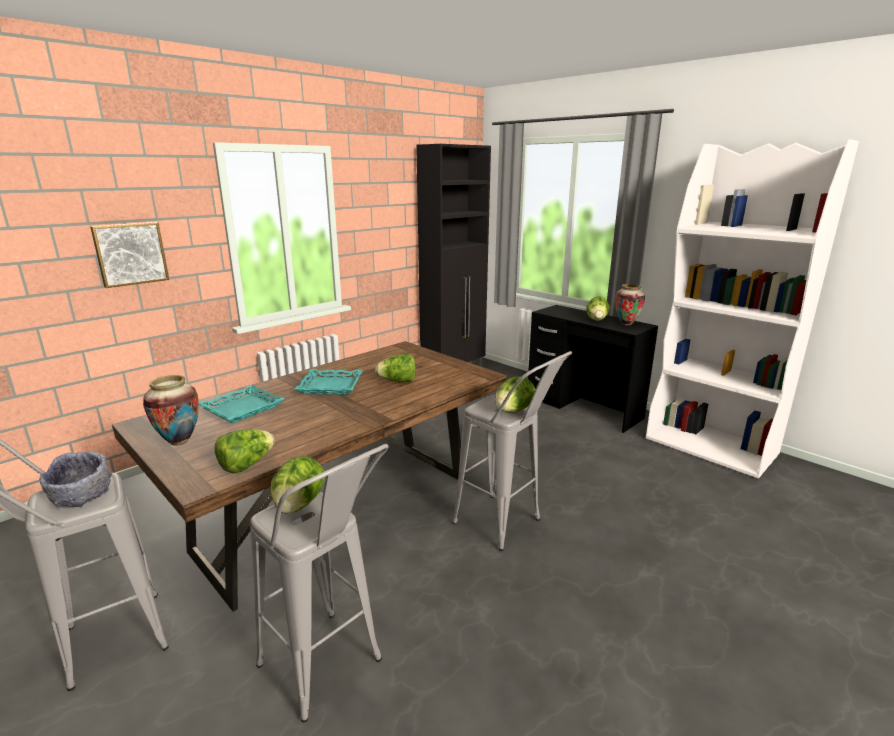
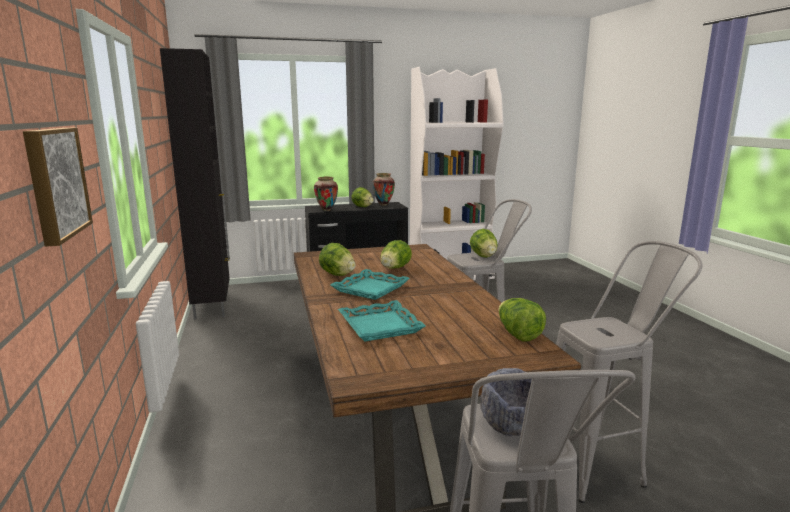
camera: 60 degrees left, 5 degrees down
(179, 442) = (437, 359): vase -> vase (326, 210)
(299, 505) = (587, 330): lettuce -> lettuce (337, 274)

